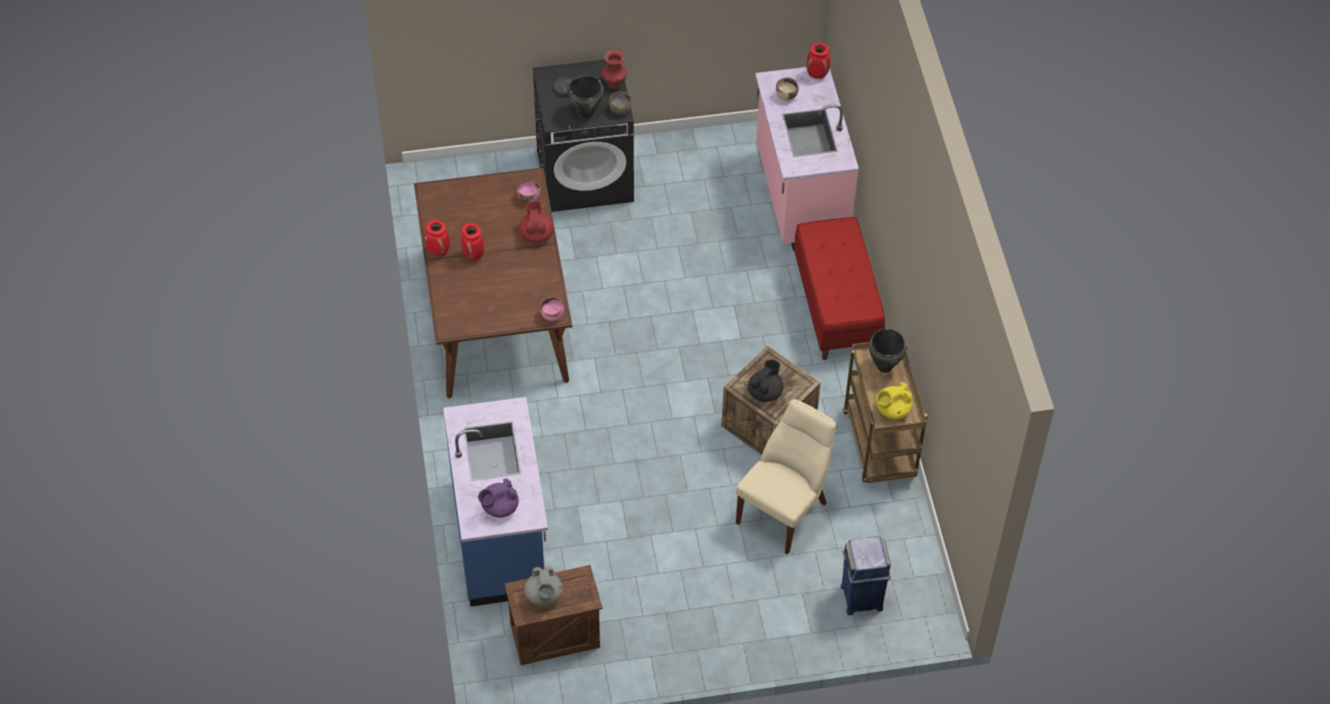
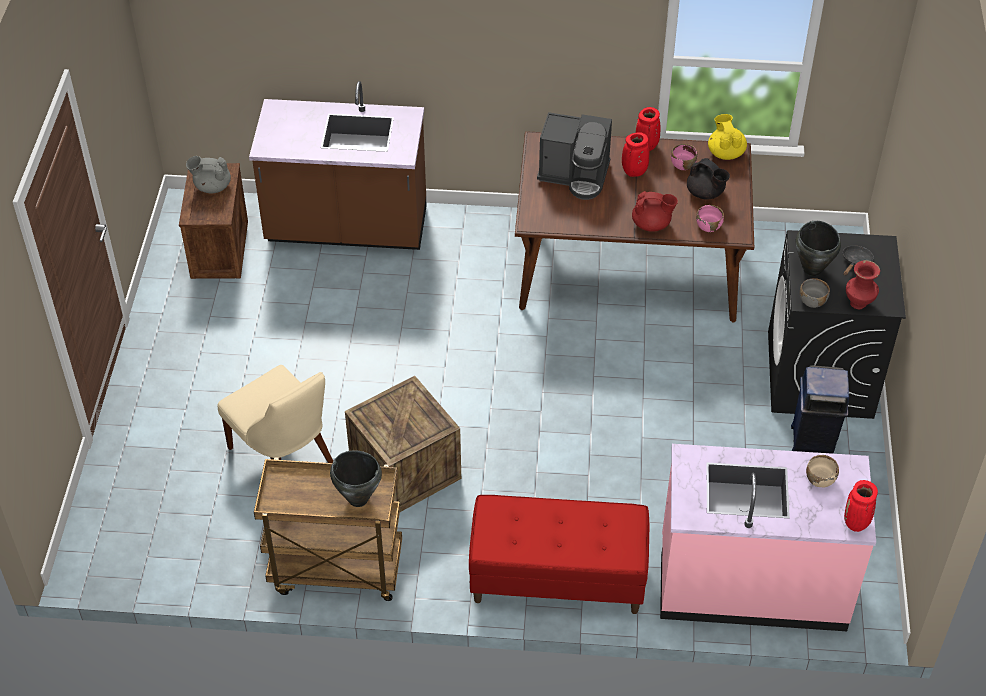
camera: 105 degrees right, 5 degrees down
(488, 295) = (575, 175): none -> coffee machine
(499, 507) = (287, 127): purple teapot -> none
(500, 536) = (346, 229): blue counter -> brown counter
(552, 315) = (531, 219): pink bowl -> pink bowl (682, 165)
(765, 392) = (393, 410): black teapot -> black teapot (705, 193)
(861, 596) = (145, 501): blue trash can -> blue trash can (813, 441)
(892, 410) = (291, 490): yellow teapot -> yellow teapot (725, 152)

